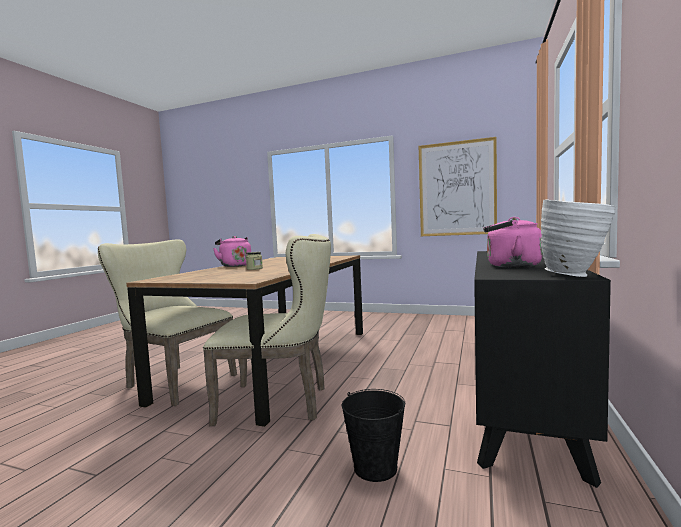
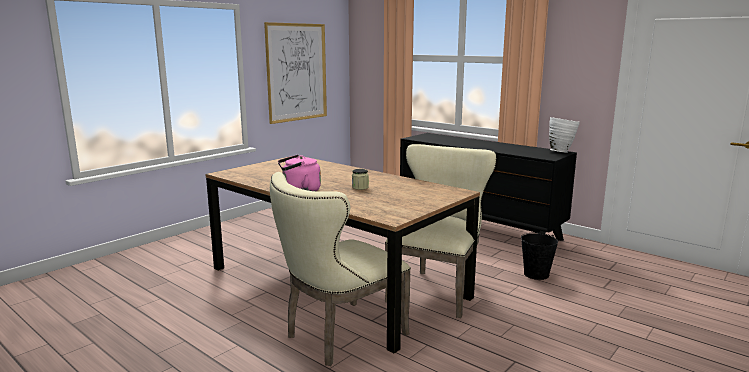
camera: 70 degrees left, 10 degrees up
(510, 266) = (513, 150): pink kettle -> none

